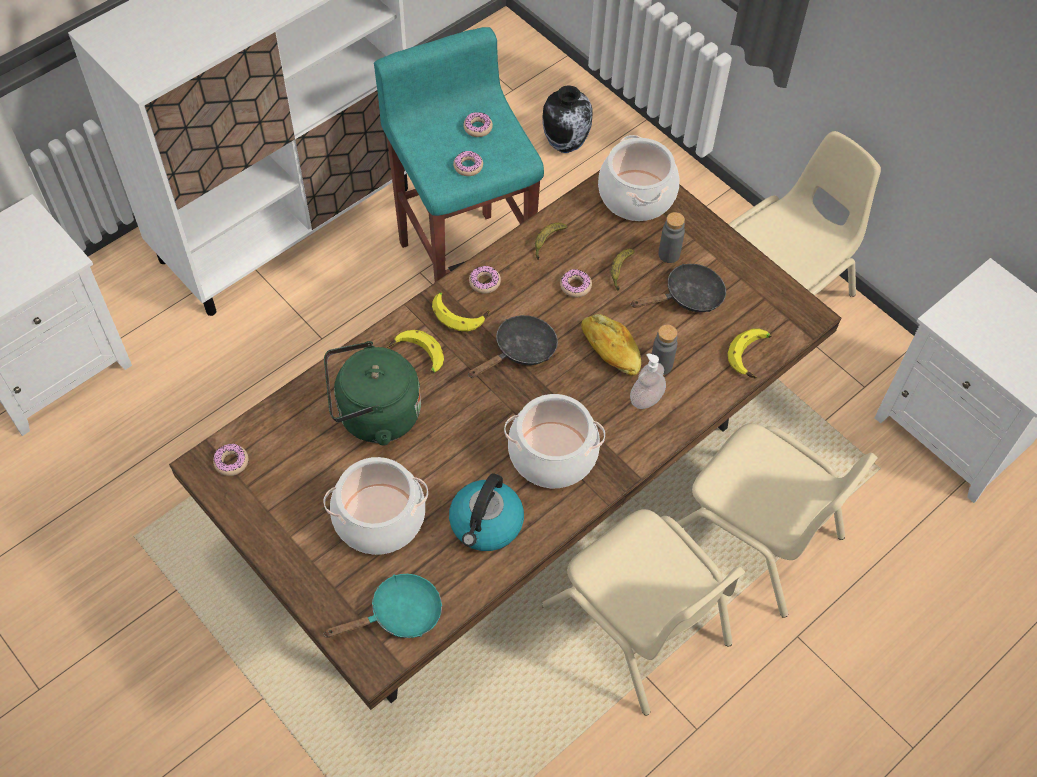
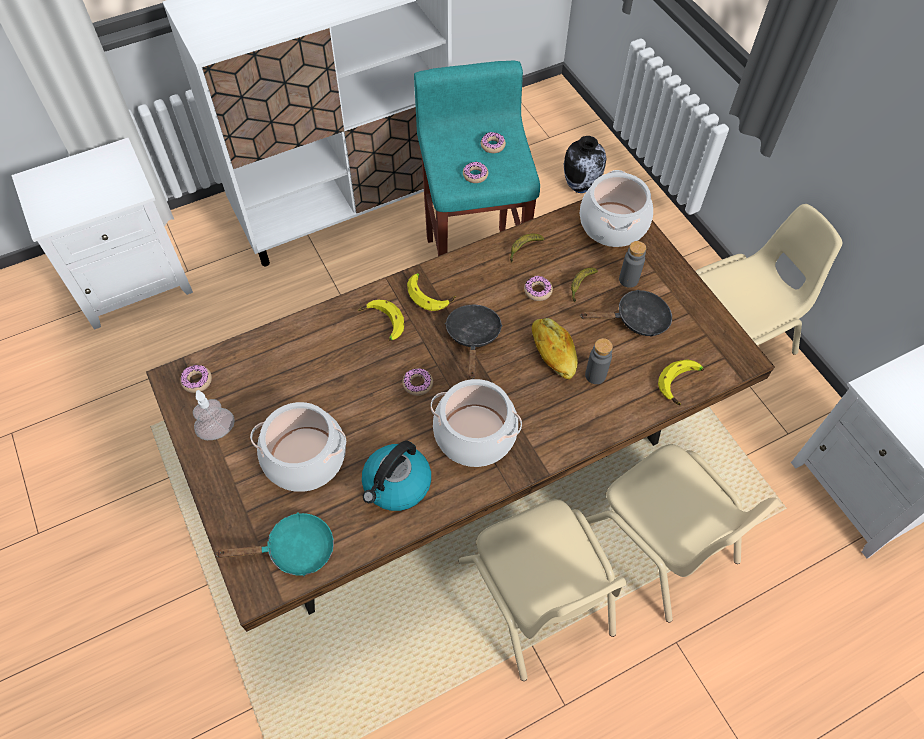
camera: 15 degrees right, 0 degrees up
(374, 415) = (329, 367): green kettle -> none
(484, 282) = (459, 272): donut -> donut (417, 384)
(520, 351) = (473, 337): black frying pan -> black frying pan turned 60 degrees counterclockwise
(646, 398) = (574, 402): soap dispenser -> soap dispenser (218, 431)

